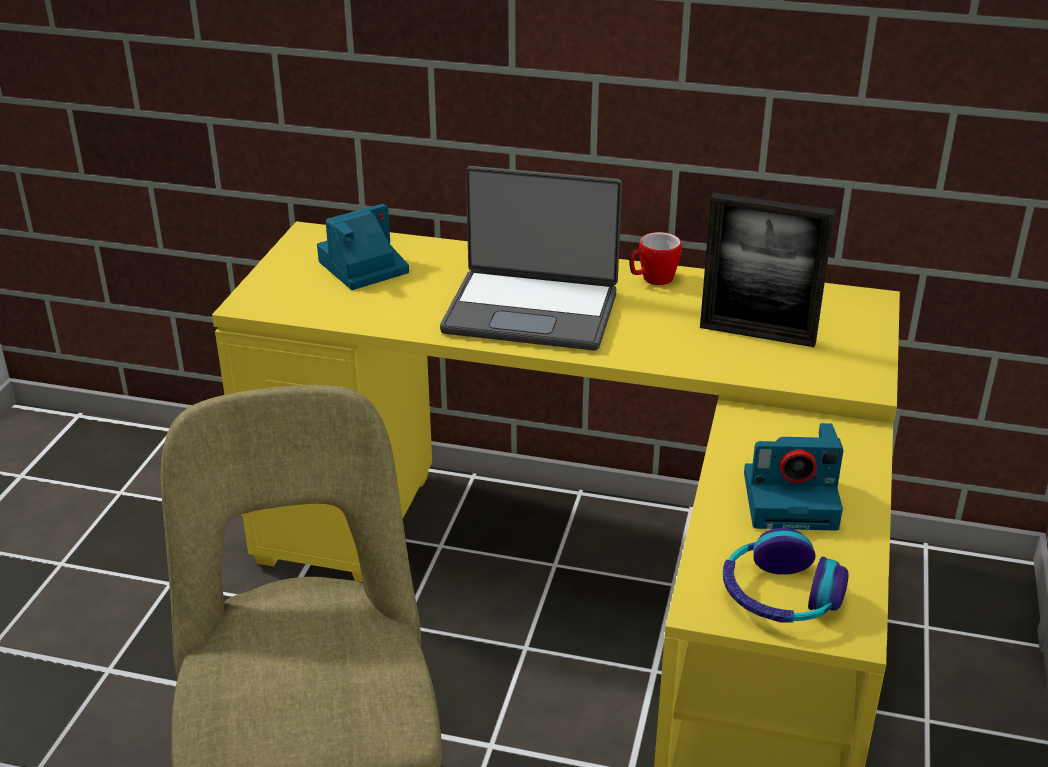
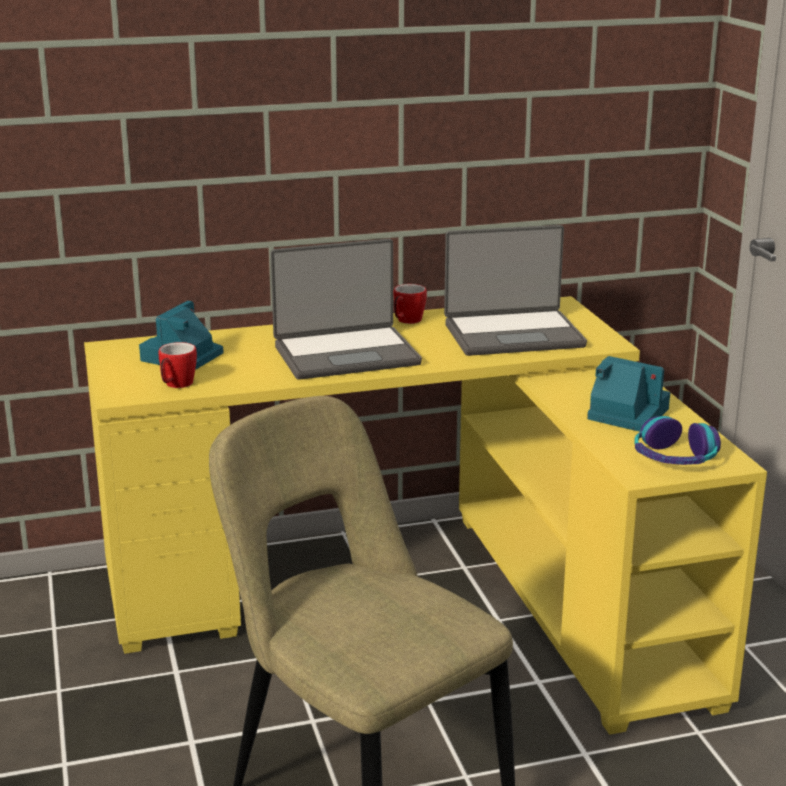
camera: 30 degrees left, 10 degrees down
(316, 305) = (176, 385): none -> mug
(757, 334) = (513, 334): picture frame -> laptop
(792, 499) = (625, 414): camera -> camera turned 120 degrees counterclockwise

